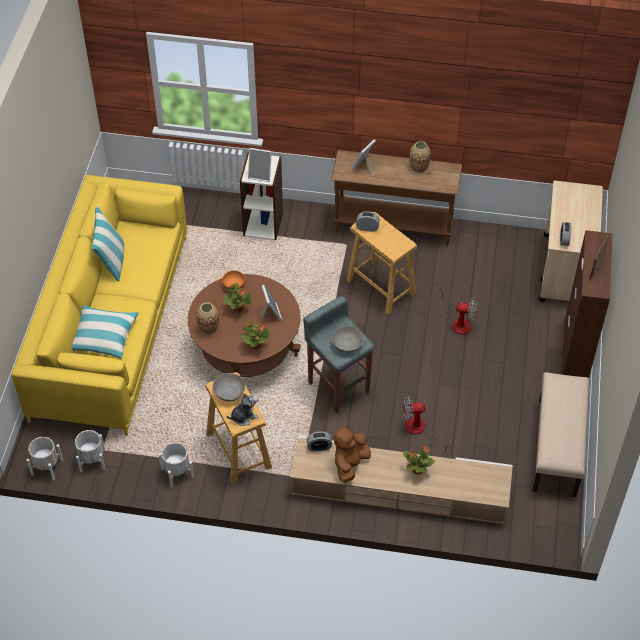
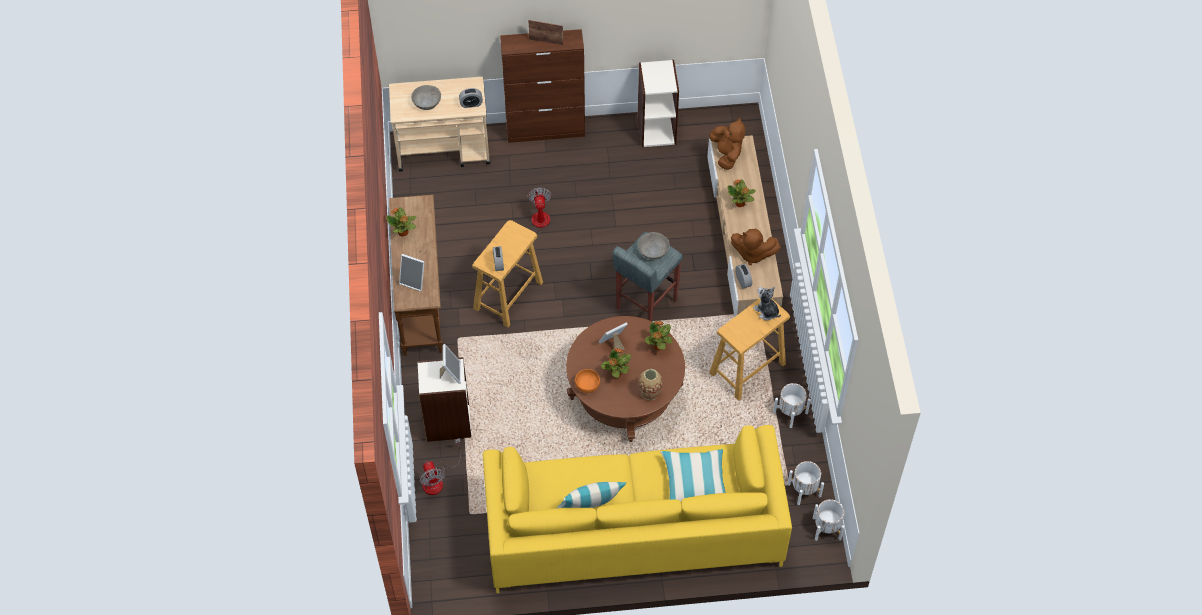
camera: 105 degrees left, 5 degrees up
(229, 392) = (744, 329): grey bowl -> grey bowl (426, 102)
(419, 167) = (403, 233): vase -> potted plant
(420, 431) = (674, 231): fan -> fan (437, 479)
(486, 475) = (726, 154): none -> brown plush toy
(557, 447) = (656, 130): beige bench -> bookcase

